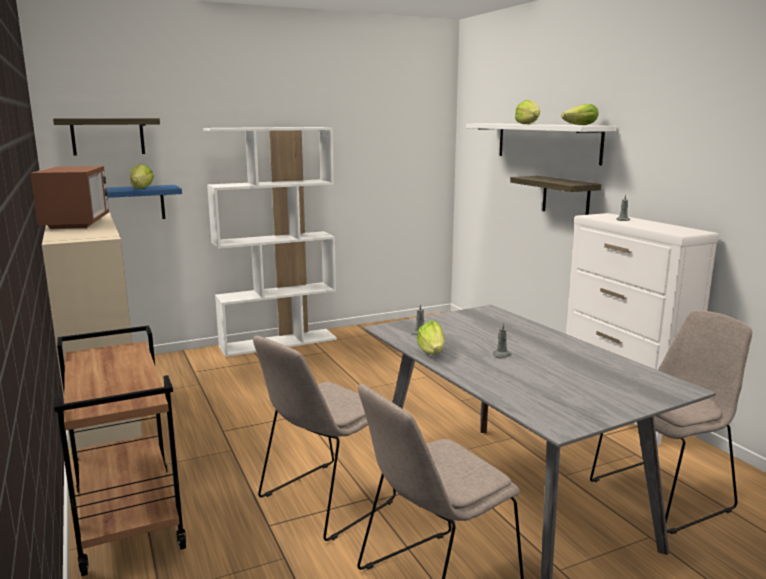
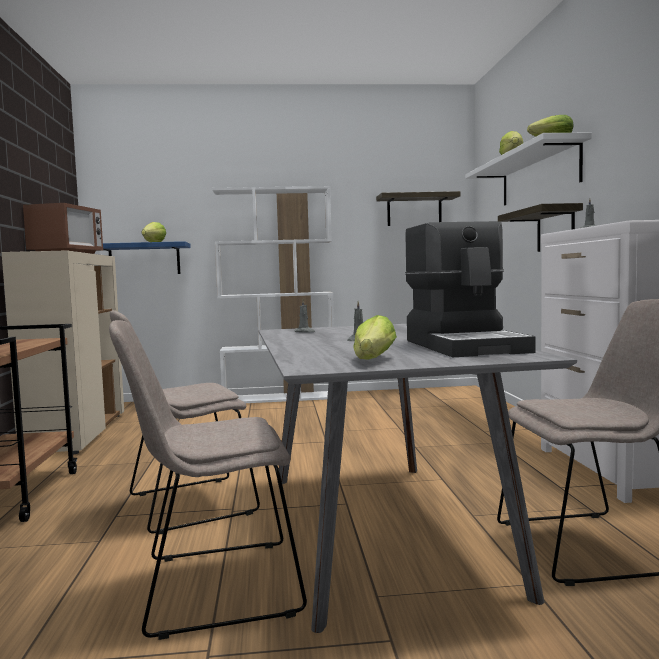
camera: 20 degrees right, 10 degrees down
(108, 136) = (135, 201): shelf -> shelf (414, 210)
(432, 352) = (288, 338): lettuce -> lettuce (372, 360)
(607, 367) = (466, 346): none -> coffee machine

